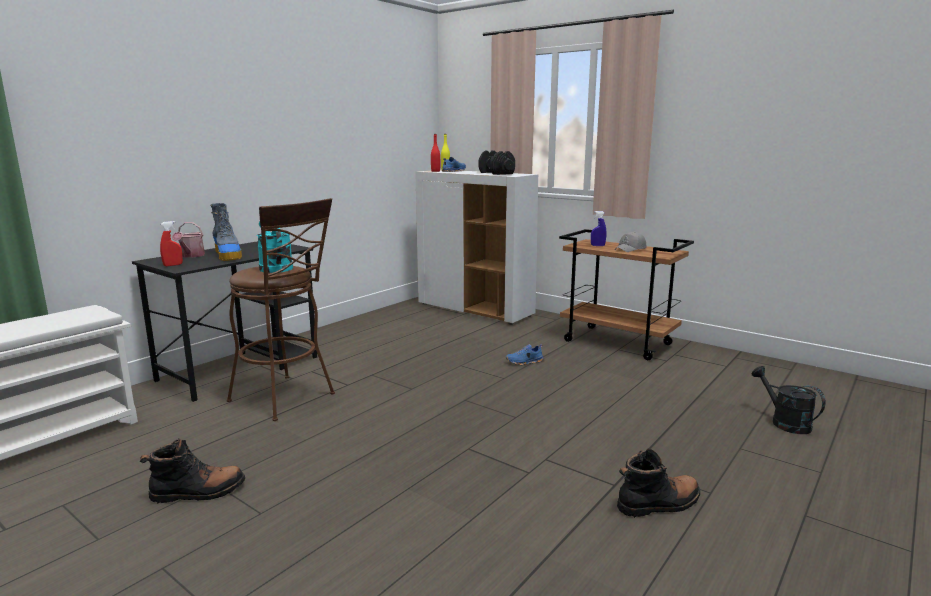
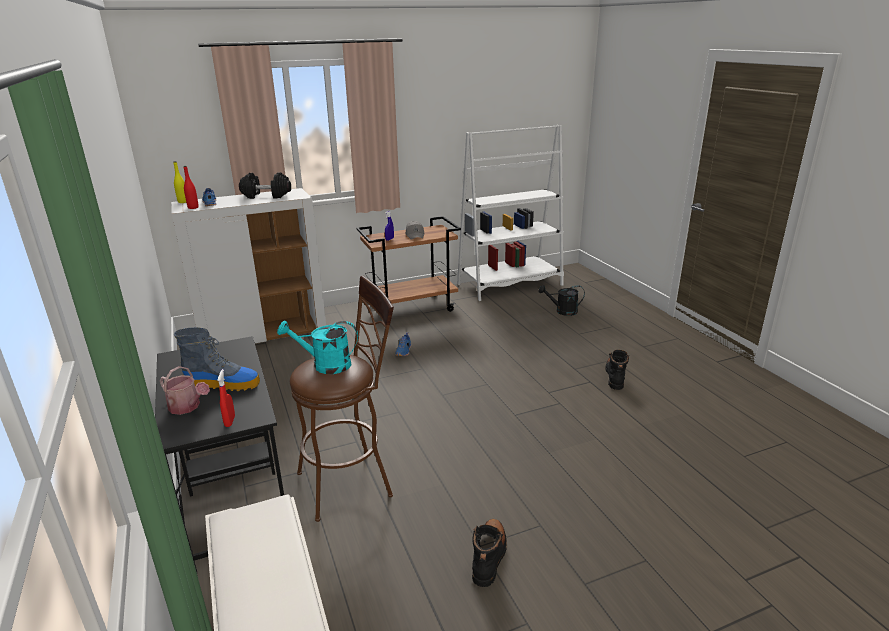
camera: 60 degrees left, 10 degrees up
(785, 373) = (510, 285): none -> white bookcase

